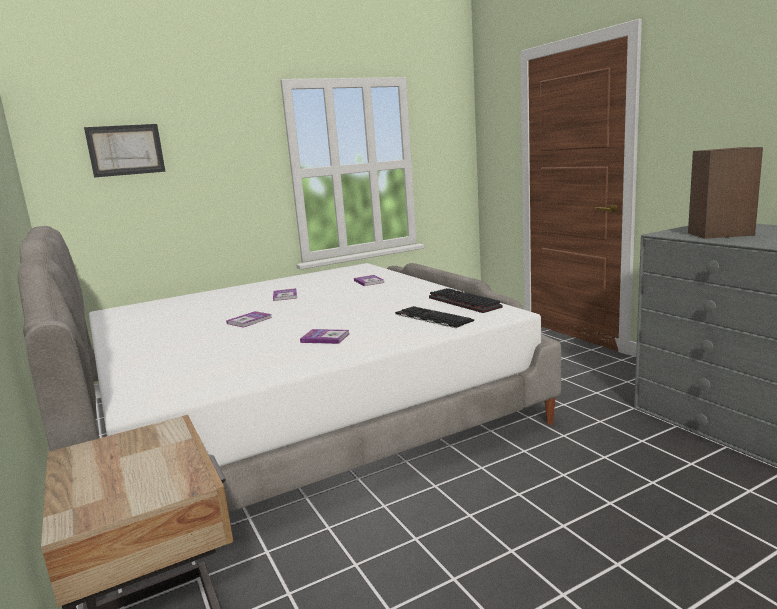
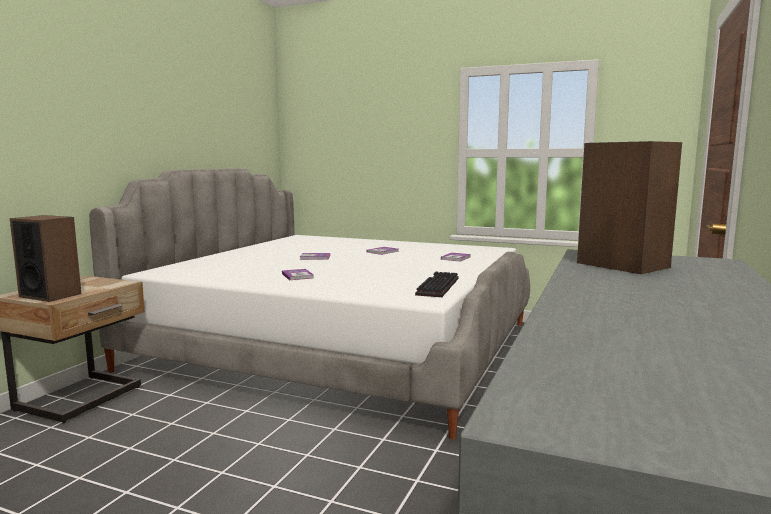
camera: 50 degrees right, 5 degrees down
(126, 150) = (337, 125): picture -> none
(150, 485) = (50, 295): none -> speaker
(431, 317) = (380, 286): keyboard -> none

